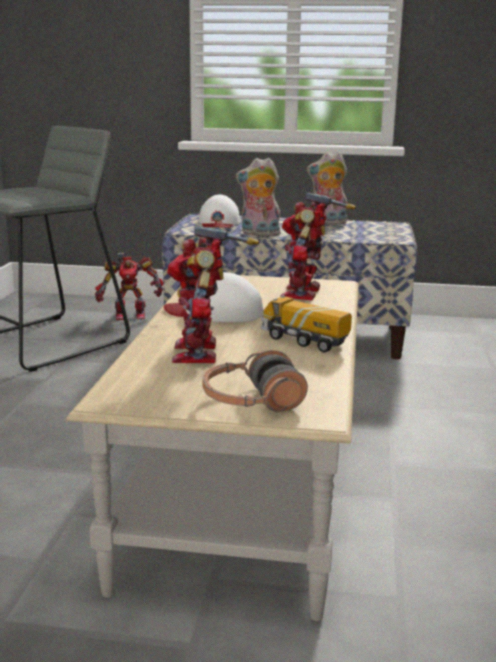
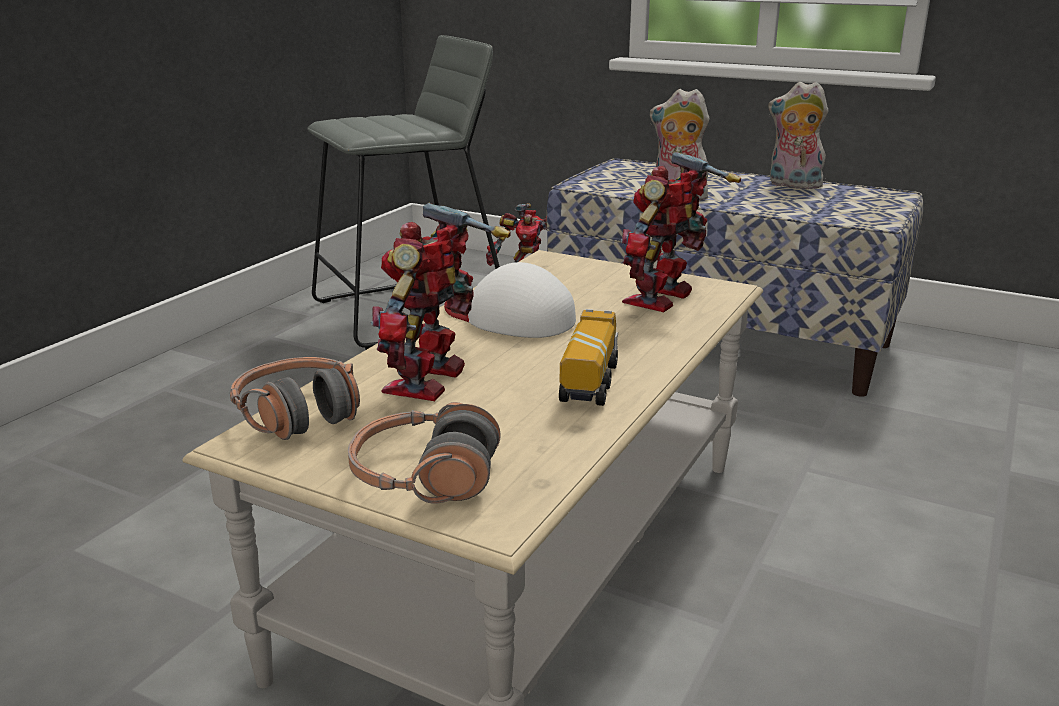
camera: 20 degrees right, 5 degrees up
(129, 381) = (300, 414): none -> headphones
(218, 222) = (638, 175): white cap -> none
(304, 341) = (589, 382): toy truck -> toy truck turned 45 degrees clockwise

